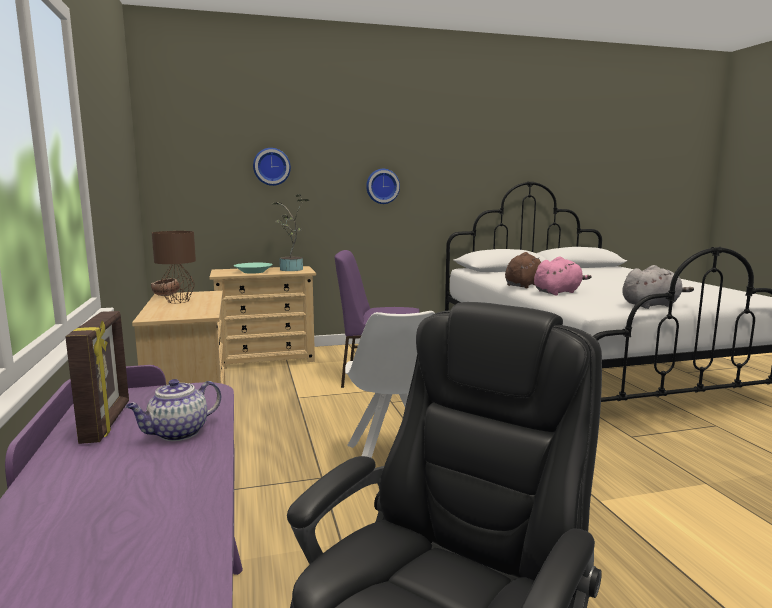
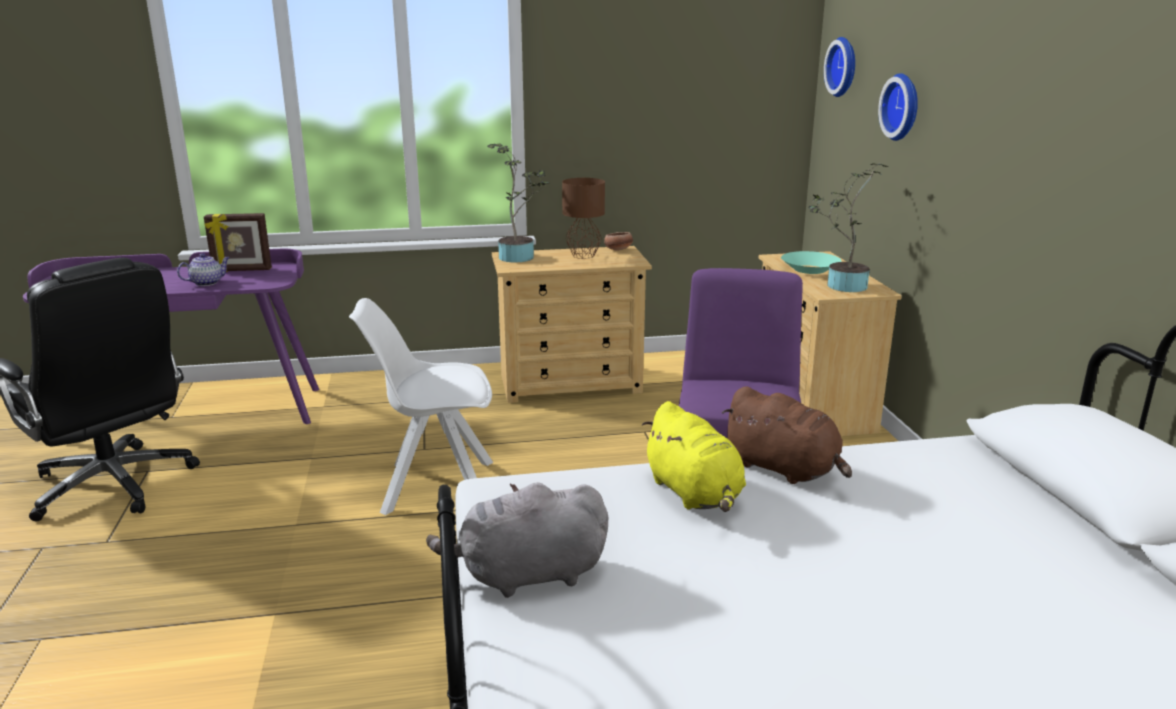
camera: 95 degrees right, 10 degrees up
(163, 314) = (519, 256): none -> potted plant
(177, 433) = (207, 283): teapot -> teapot turned 90 degrees clockwise
(382, 186) = (1022, 177): wall clock -> wall clock (844, 67)
(558, 292) = (695, 494): pink plush toy -> yellow plush toy
(652, 305) = (527, 576): grey plush toy -> grey plush toy turned 90 degrees clockwise

